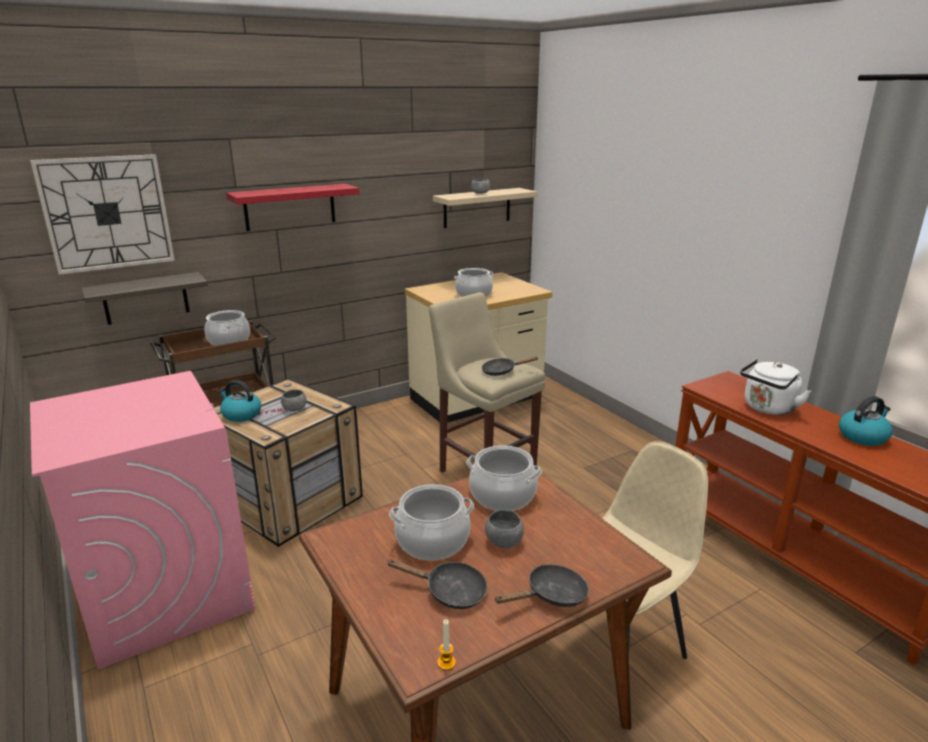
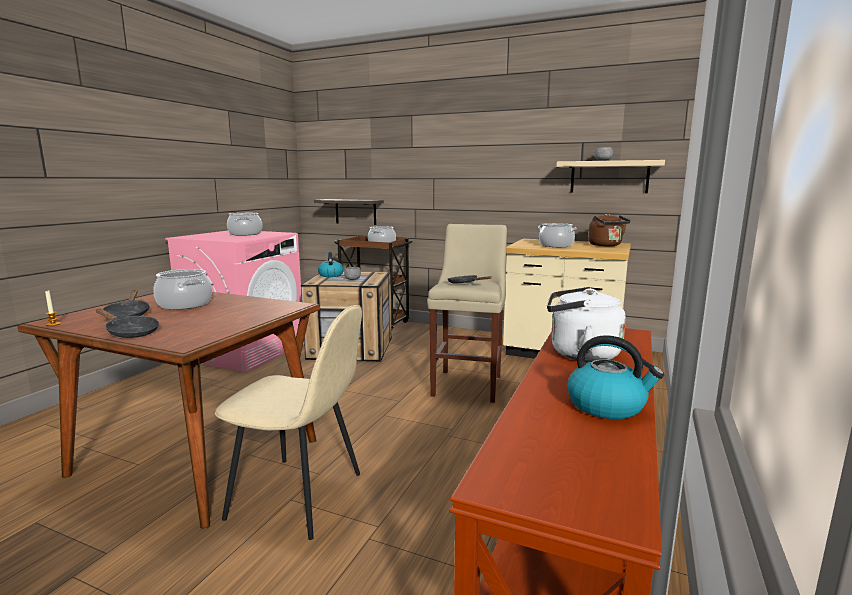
camera: 55 degrees right, 10 degrees down
(107, 213) = (344, 158): wall clock -> none
(290, 207) = (443, 163): red shelf -> none
(502, 282) = (606, 245): none -> brown kettle
(502, 496) = (255, 307): cooking pot -> cooking pot (245, 234)
(503, 542) = (193, 315): grey bowl -> none

